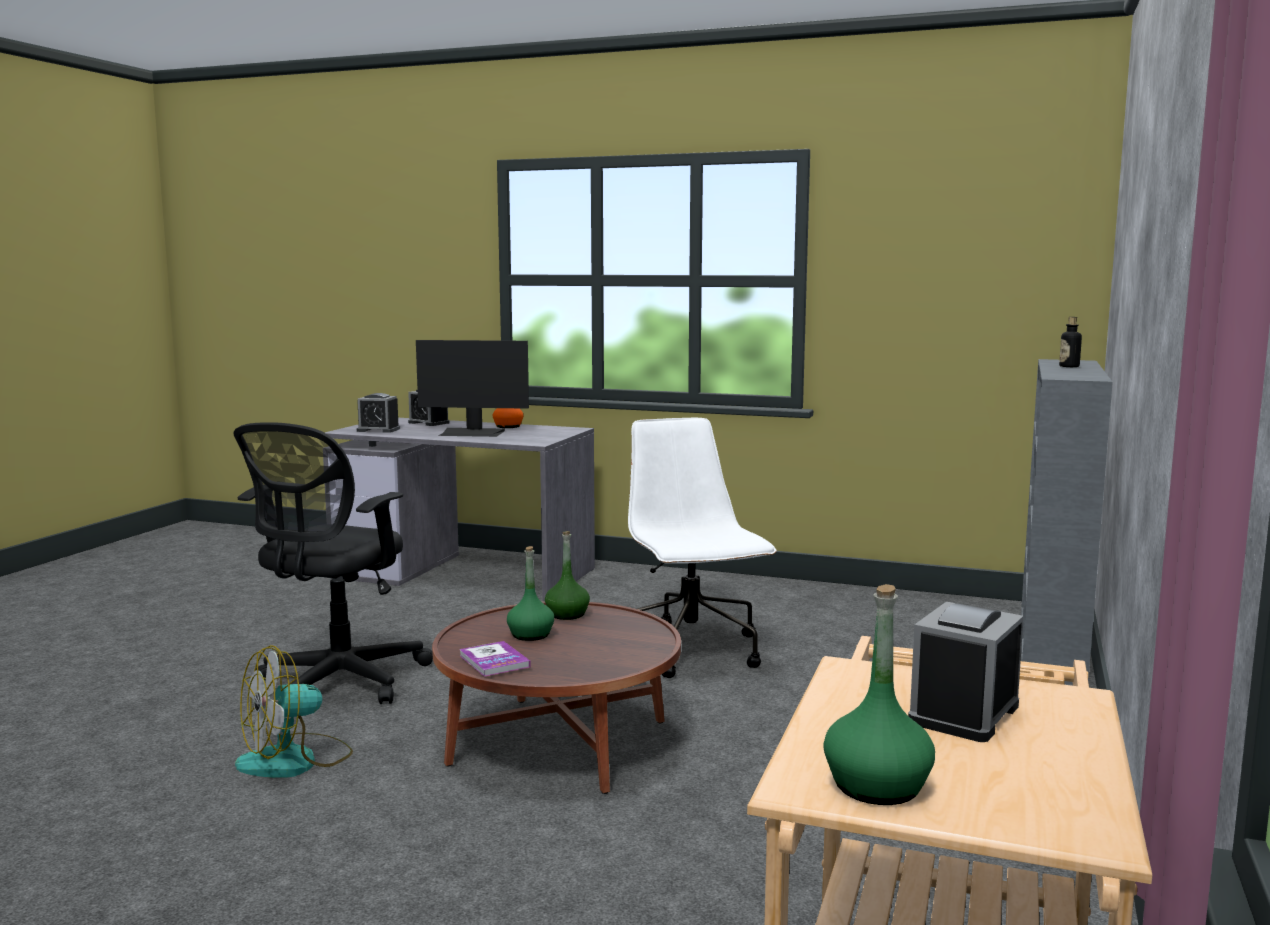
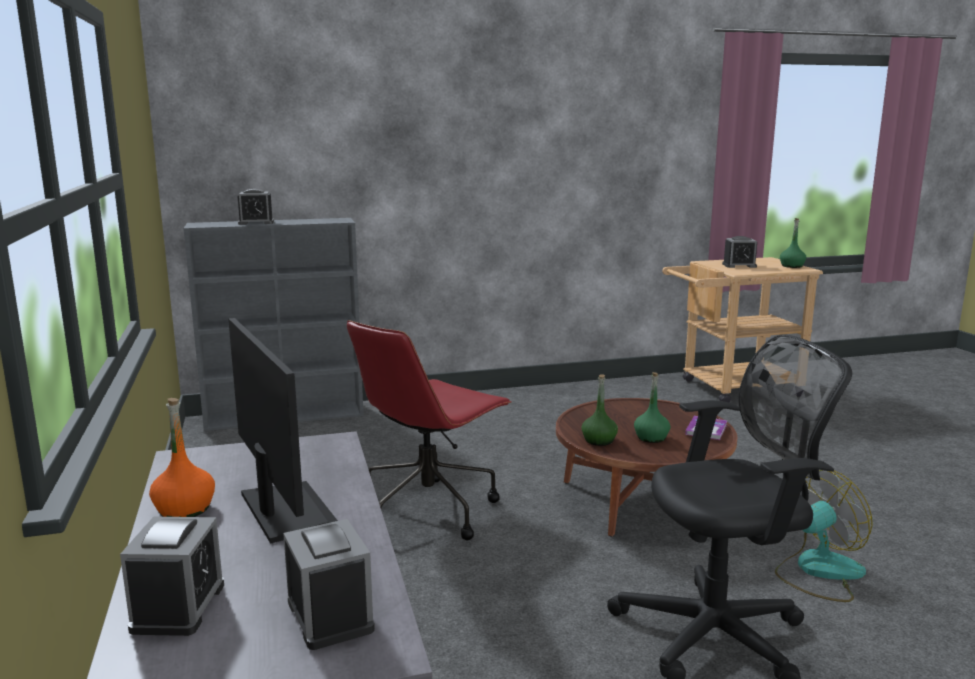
camera: 125 degrees left, 5 degrees up
(295, 760) = (818, 571): fan -> fan turned 45 degrees counterclockwise
(691, 651) = (430, 509): white office chair -> red office chair
(1069, 366) = (256, 222): bottle -> alarm clock

